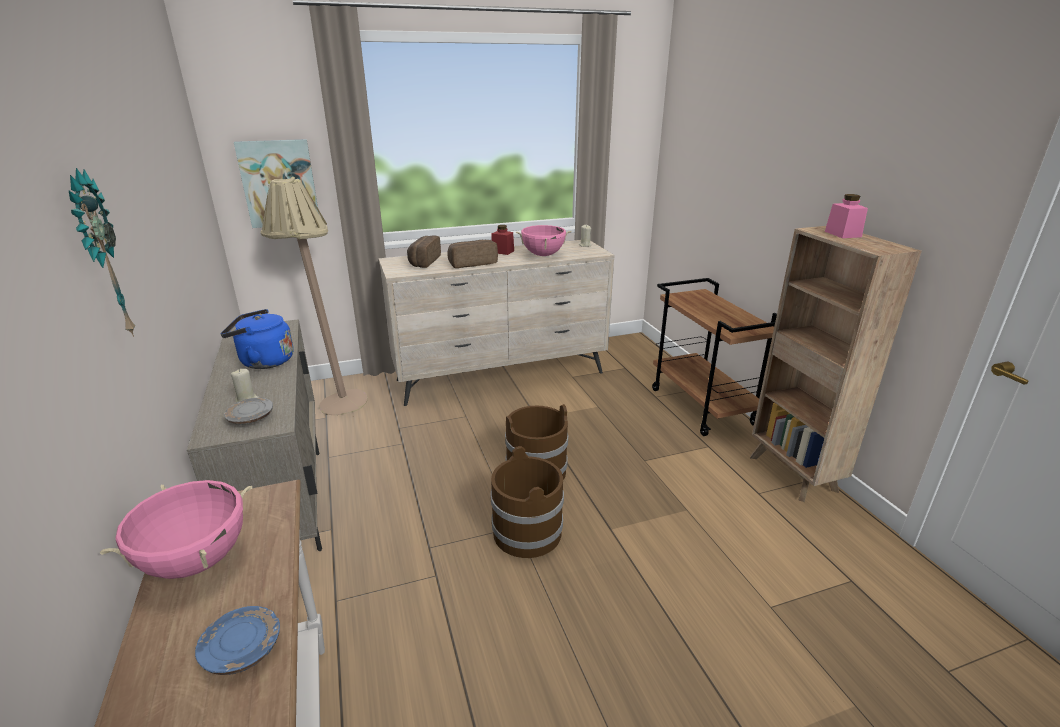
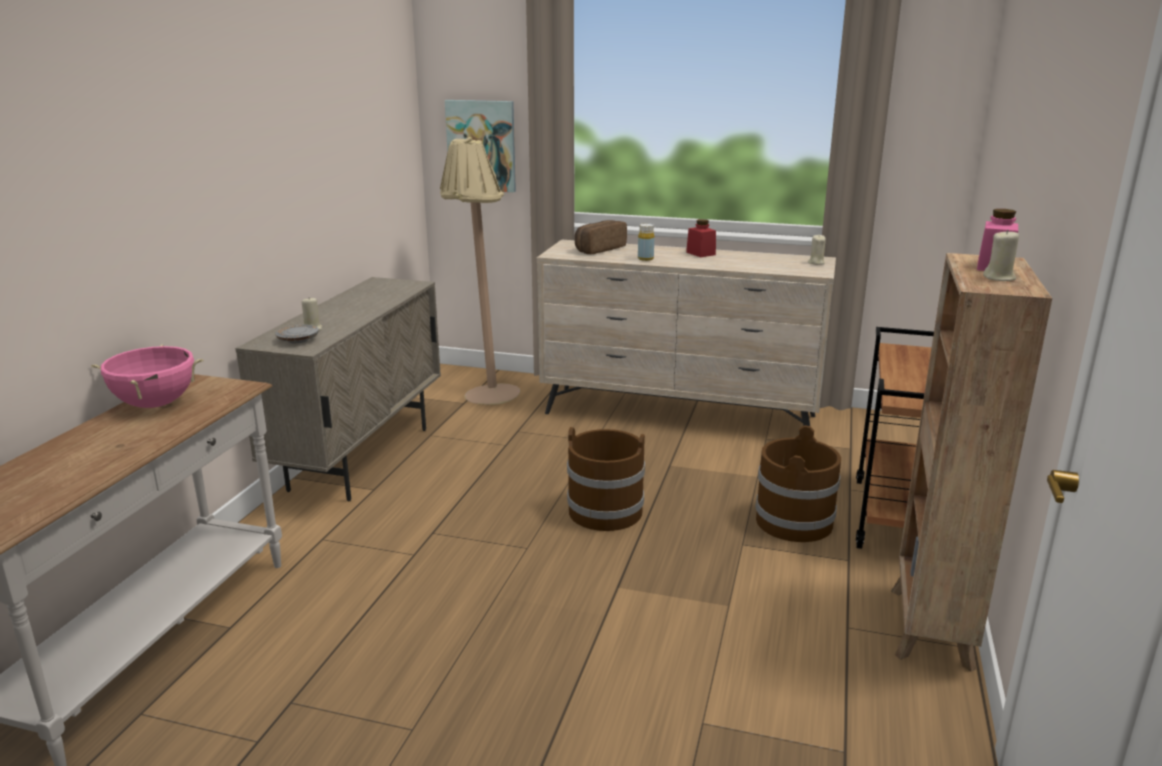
camera: 35 degrees right, 5 degrees down
(97, 258) = (180, 169): wall clock -> none
(242, 649) = (119, 450): blue plate -> none
(263, 361) = (361, 306): blue kettle -> none
(472, 263) = (645, 259): bread -> yellow bottle
(526, 532) = (531, 556): brown bucket -> brown bucket (793, 521)
(543, 255) = (741, 264): pink cooking pot -> none
(866, 242) = (999, 278): none -> beige candle

